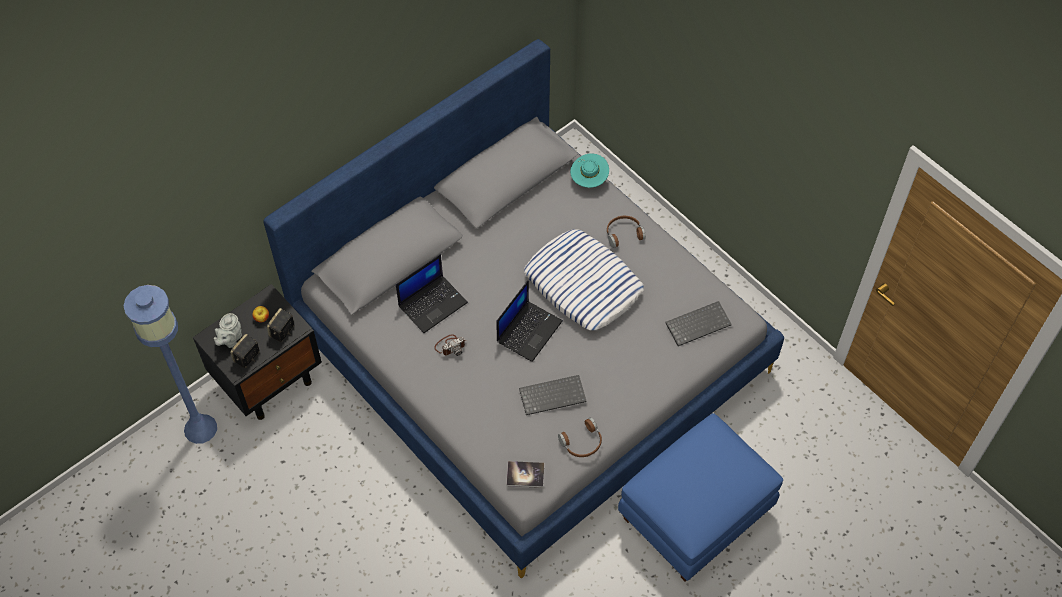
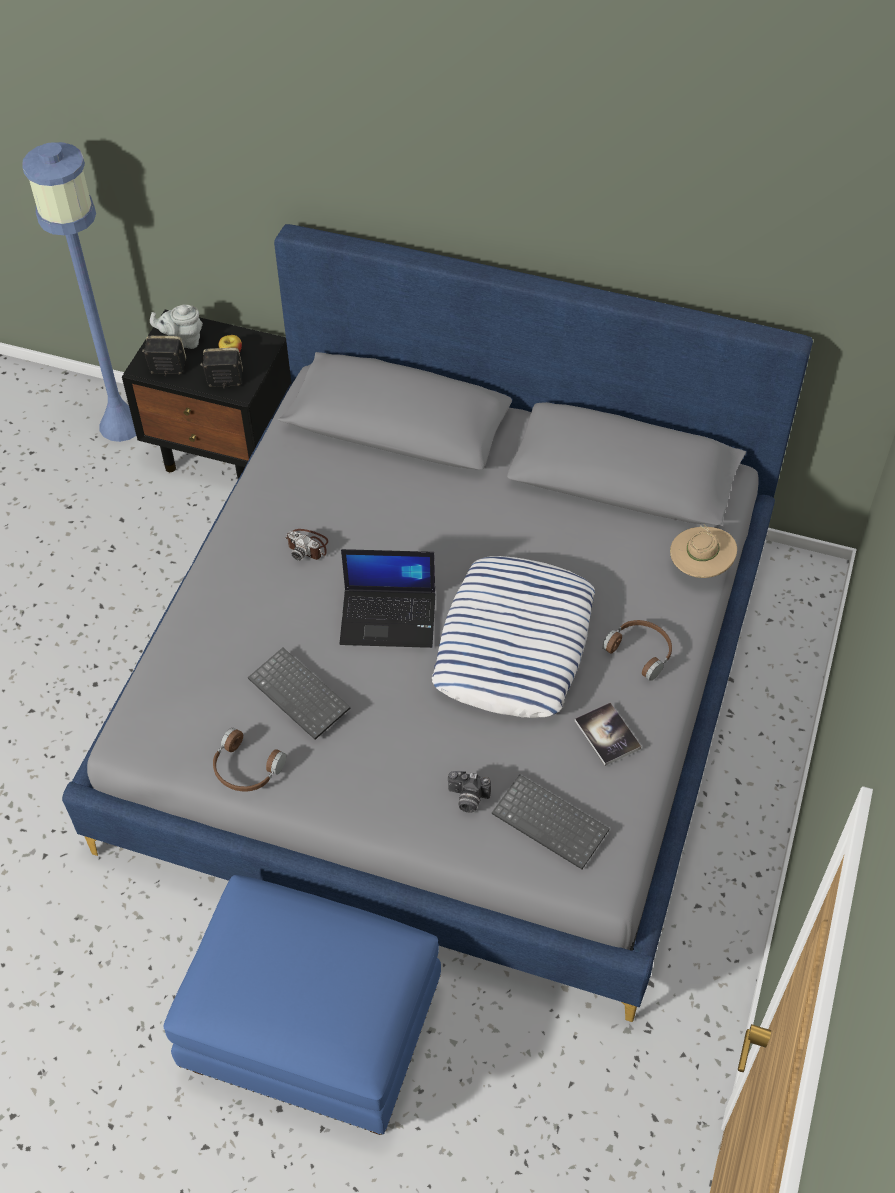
camera: 60 degrees right, 5 degrees down
(433, 303) = (362, 496): laptop -> none
(525, 475) = (153, 725): book -> book (607, 735)
(589, 180) = (699, 567): turquoise hat -> beige hat
(663, 352) = (467, 799): none -> camera

